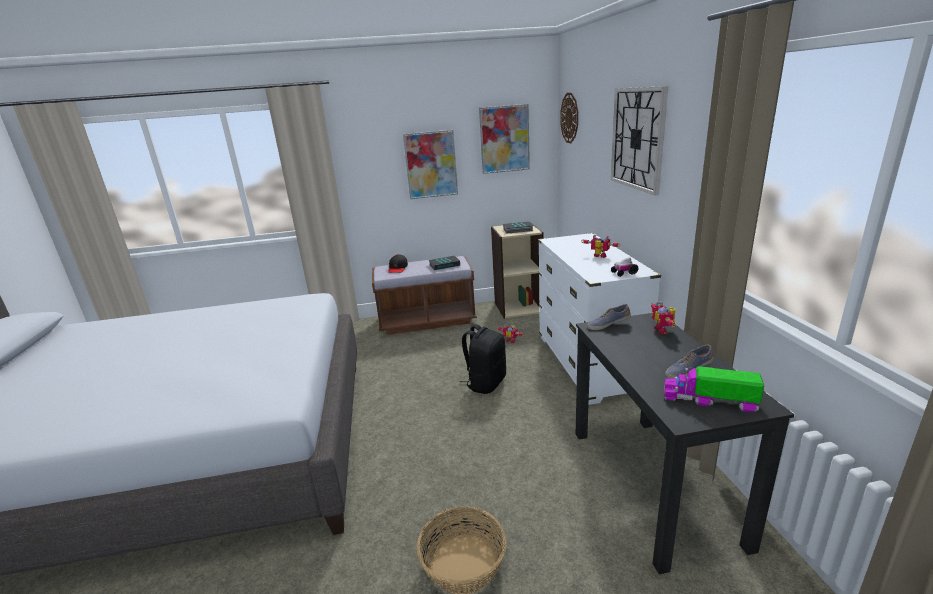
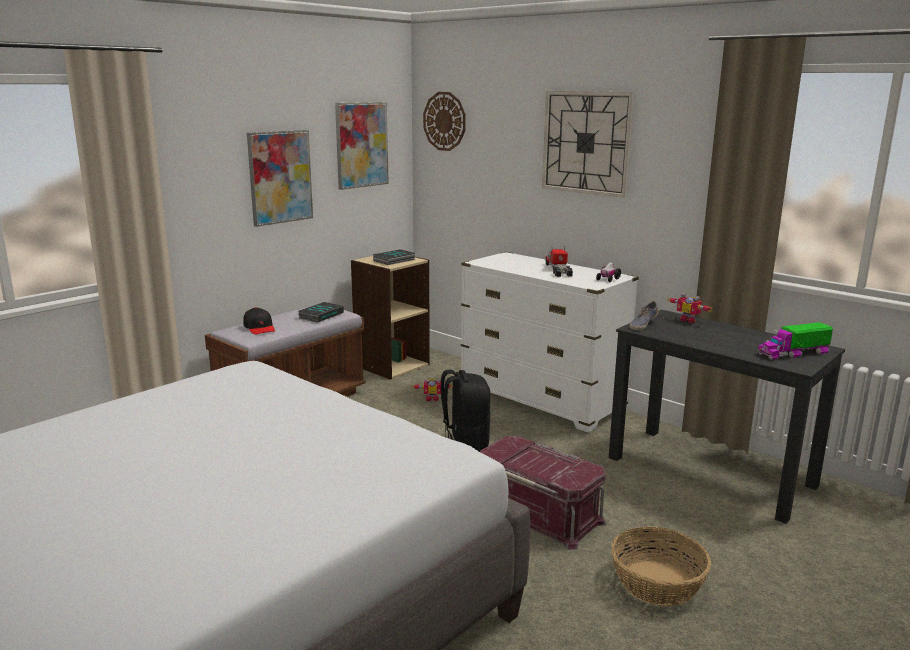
camera: 40 degrees left, 5 degrees down
(462, 459) = (539, 512): none -> red storage box
(599, 257) = (558, 270): toy robot -> toy truck
(687, 370) = (751, 341): shoe -> none

